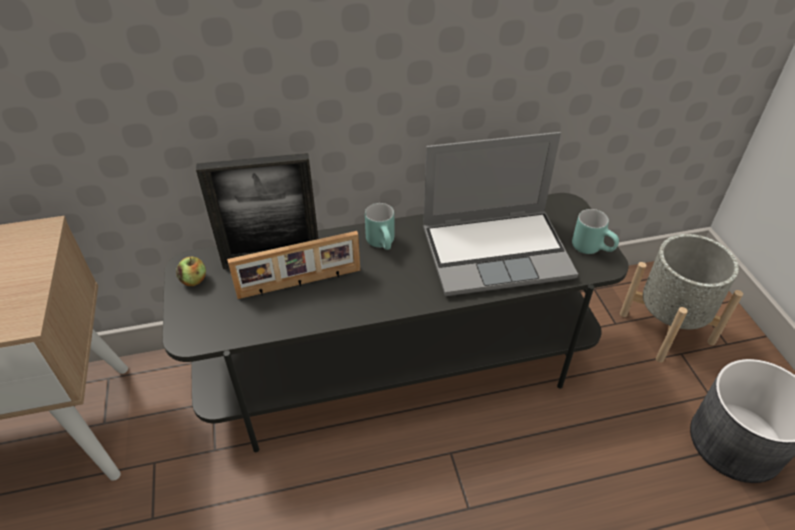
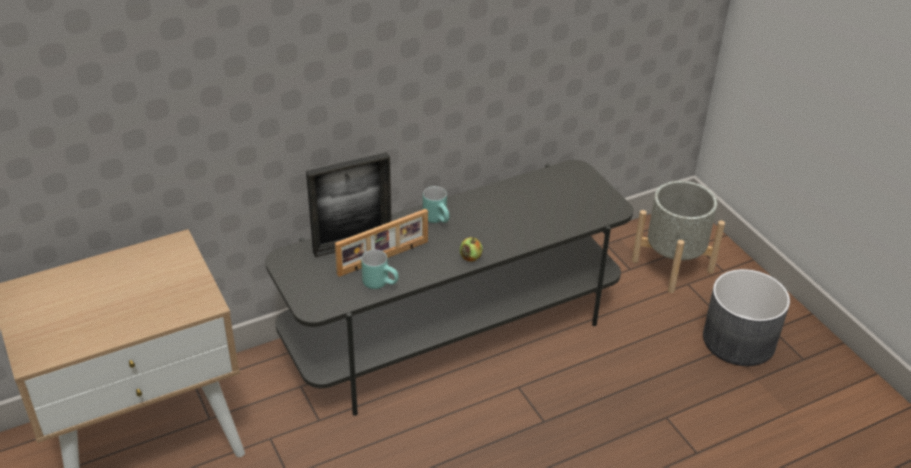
camera: 15 degrees left, 5 degrees down
(194, 280) = (296, 269): apple -> apple (470, 257)
(497, 252) = (531, 213): laptop -> none
(593, 248) = (603, 199): turquoise mug -> turquoise mug (381, 283)

